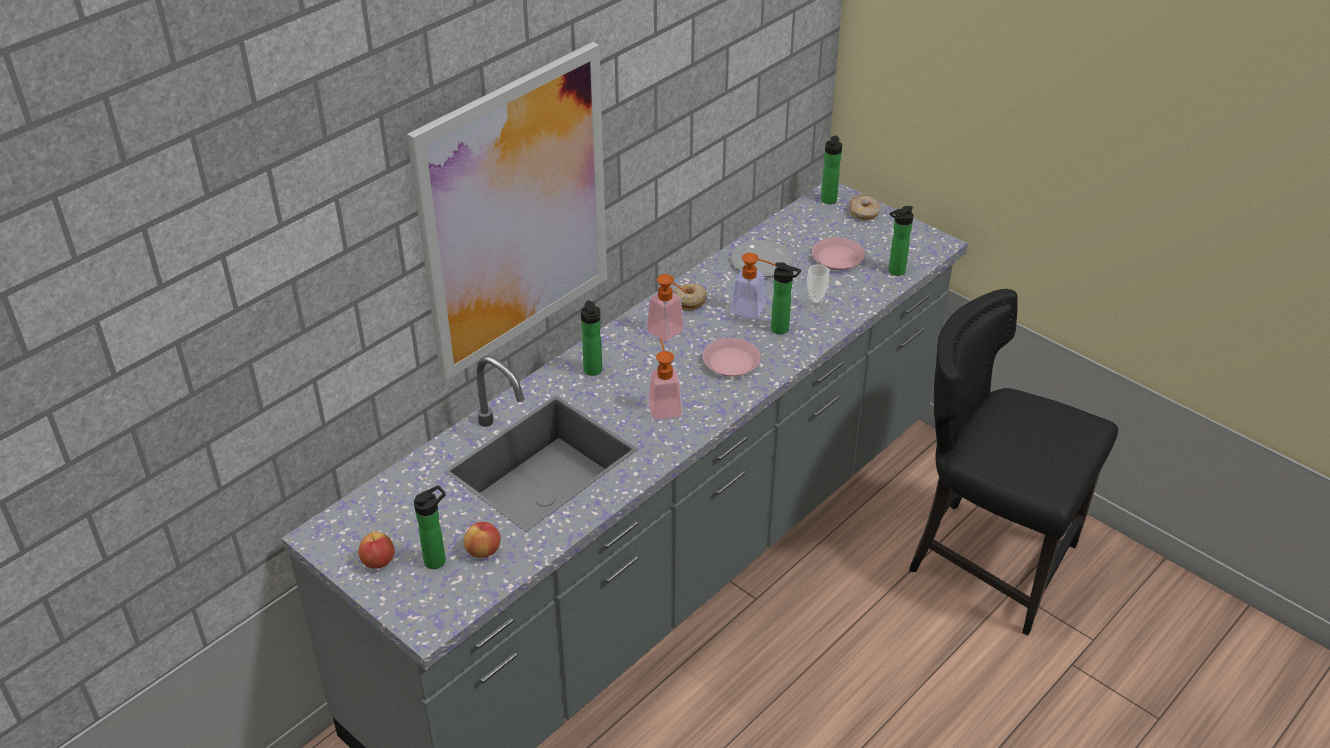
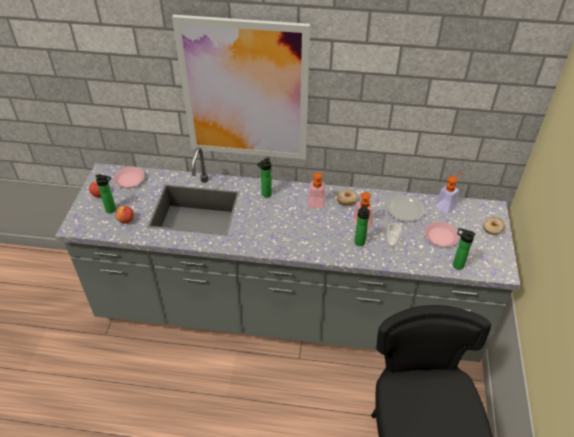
camera: 55 degrees right, 5 degrees up
(664, 405) = (264, 228): soap dispenser -> soap dispenser (447, 205)
(731, 362) = (317, 236): pink plate -> pink plate (130, 180)
(828, 201) = (484, 210): bottle -> none

